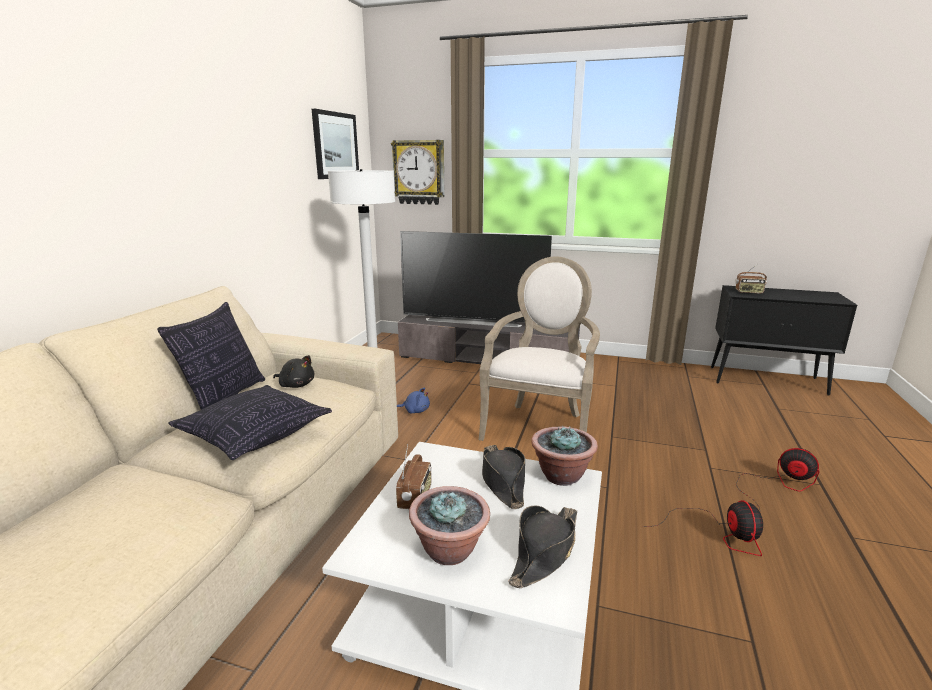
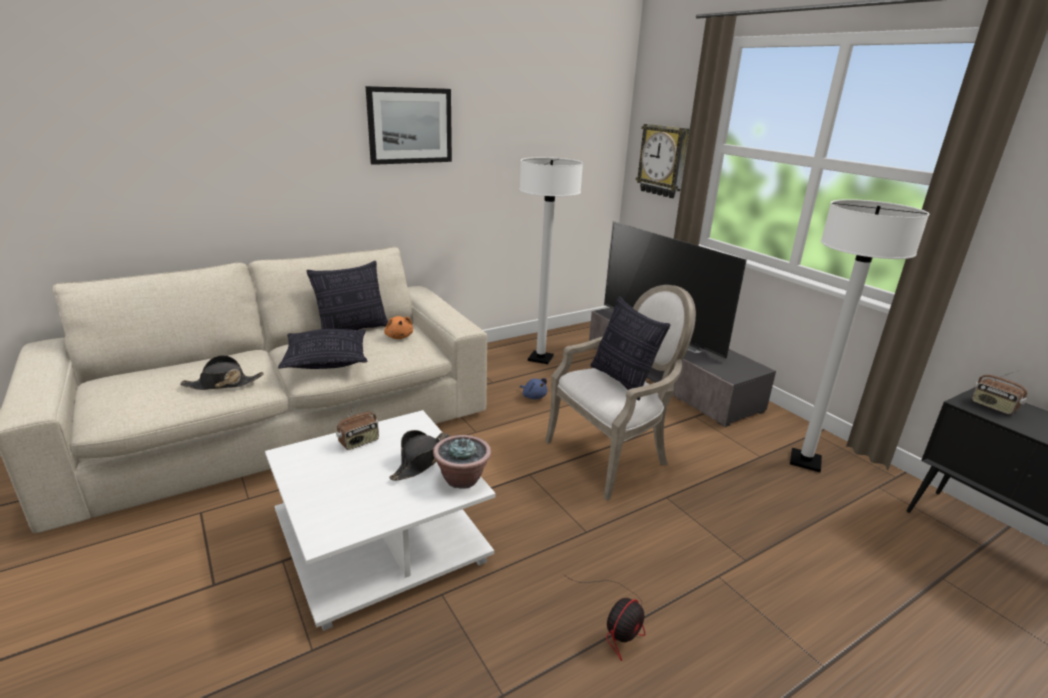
camera: 40 degrees right, 5 degrees up
(296, 385) = (399, 337): black plush toy -> orange plush toy
(335, 145) = (571, 128): picture -> picture (410, 125)
(450, 550) = (325, 479): potted plant -> none
(544, 552) = (364, 512): black hat -> black hat (223, 384)
(545, 351) = (622, 381): none -> pillow
(639, 378) = (805, 461): none -> white floor lamp
(778, 485) = (764, 634): fan -> none

